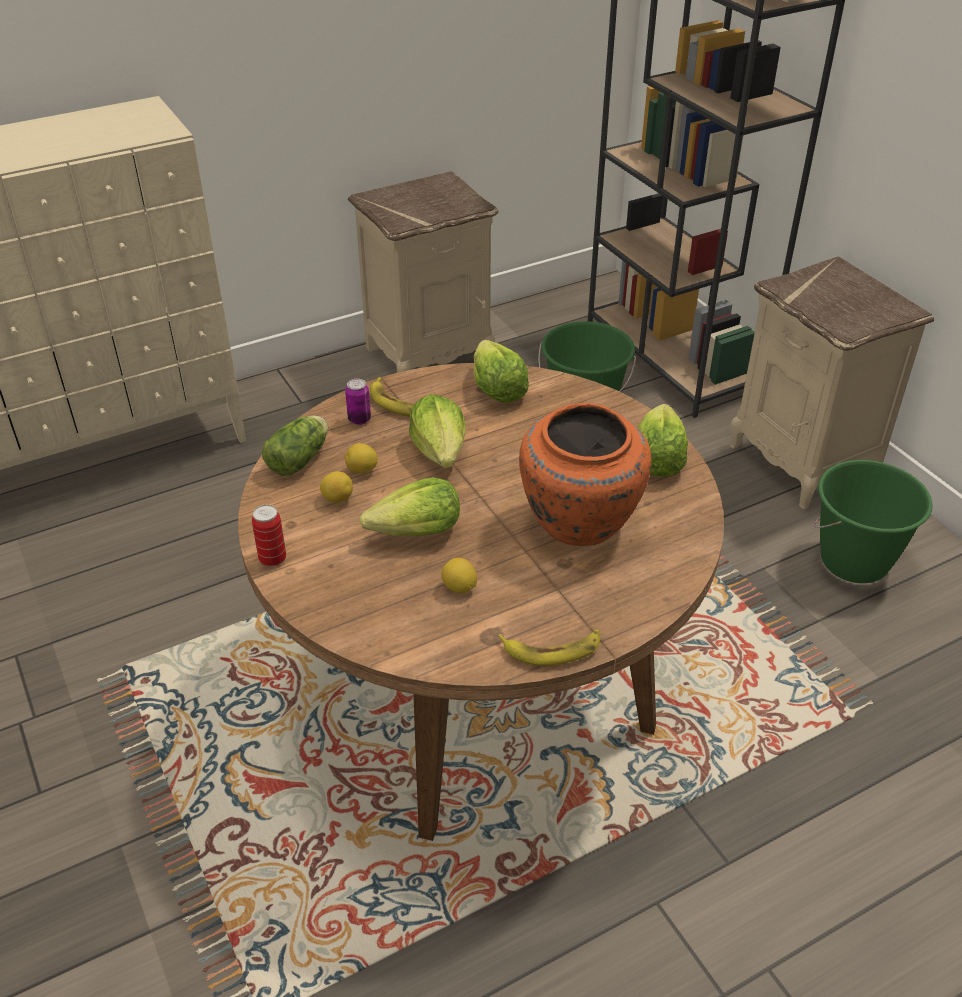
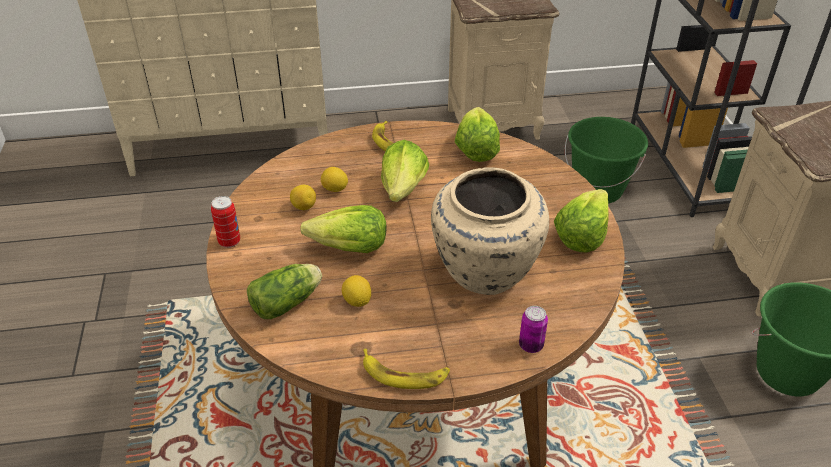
camera: 20 degrees right, 0 degrees up
(301, 458) = (295, 170): lettuce -> lettuce (289, 302)
(359, 419) = (355, 150): can -> can (531, 345)
(578, 524) = (483, 274): orange vase -> beige vase

